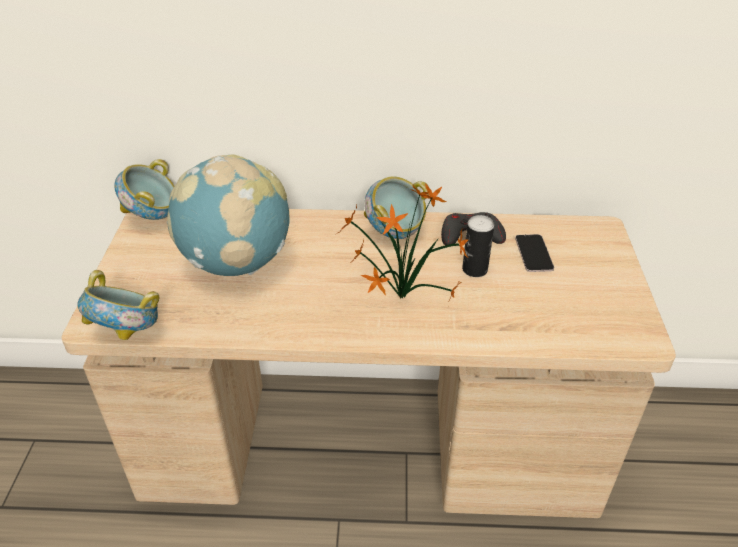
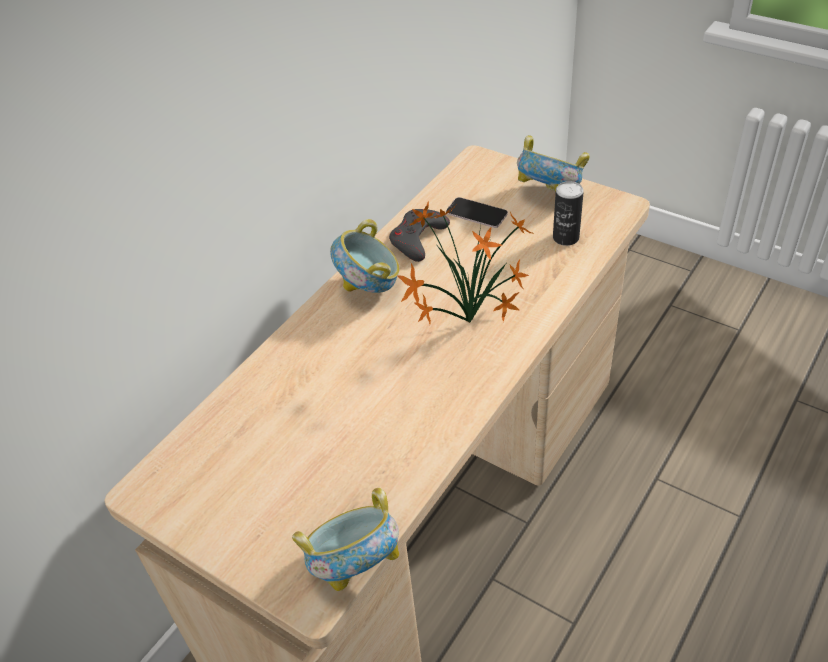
camera: 55 degrees left, 5 degrees up
(153, 216) = (150, 483): bowl -> bowl (549, 193)
(237, 263) = (312, 428): globe -> none
(474, 269) = (468, 258): can -> can (565, 237)

